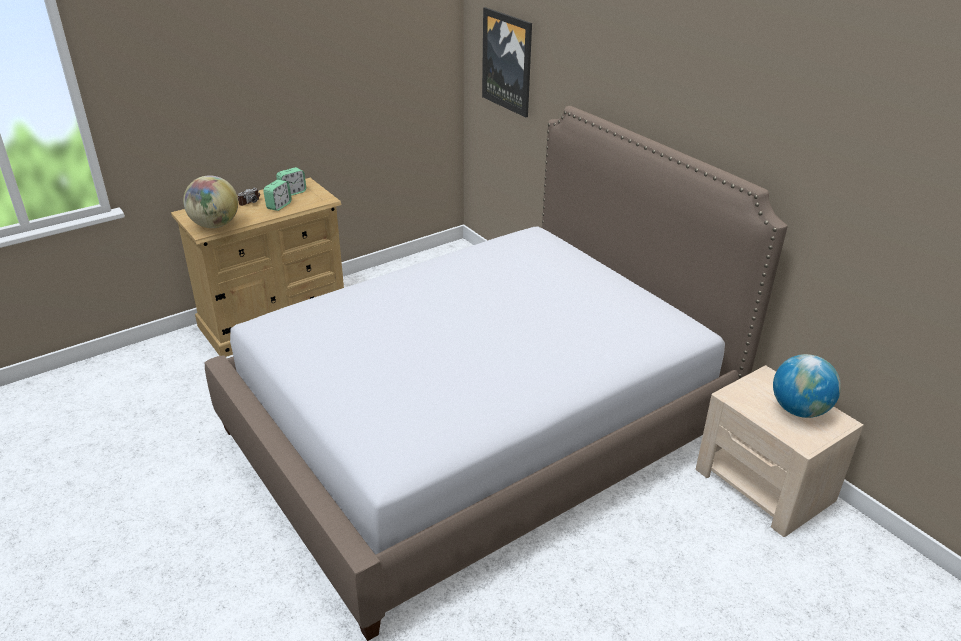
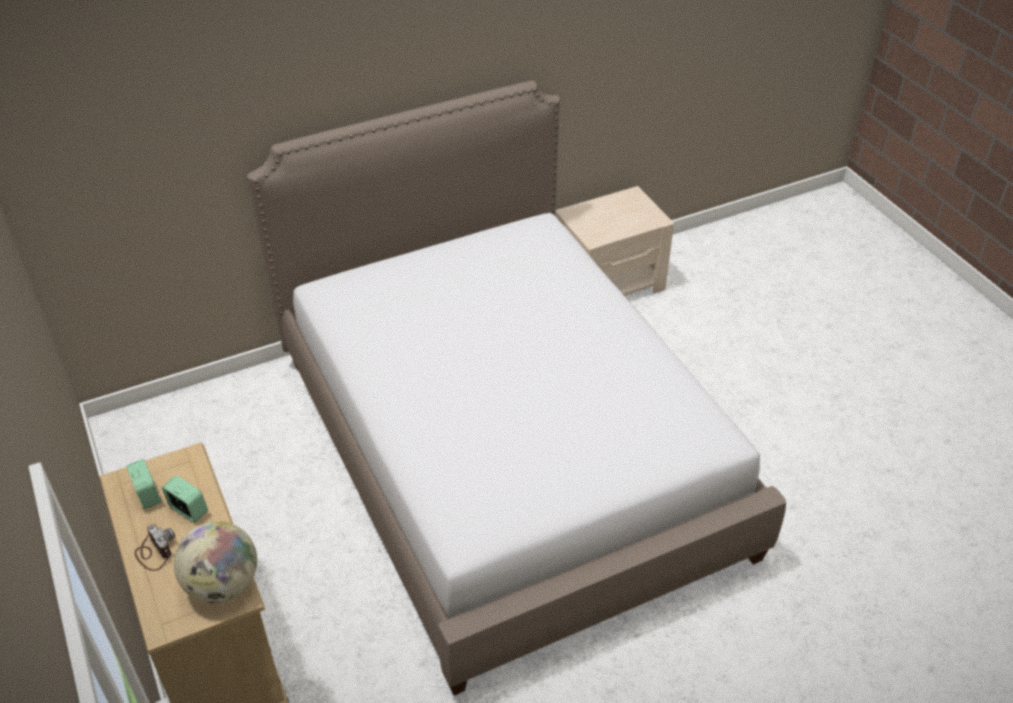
camera: 80 degrees left, 10 degrees up
(507, 61) = (115, 161): picture -> none
(799, 410) = (617, 210): globe -> none

